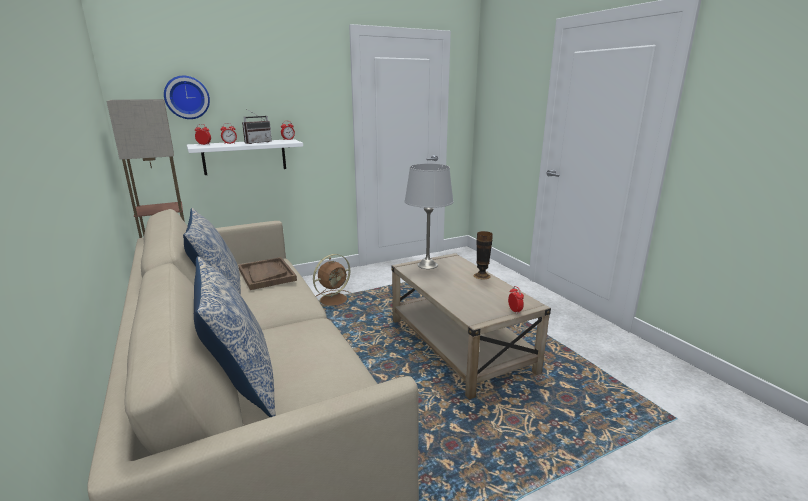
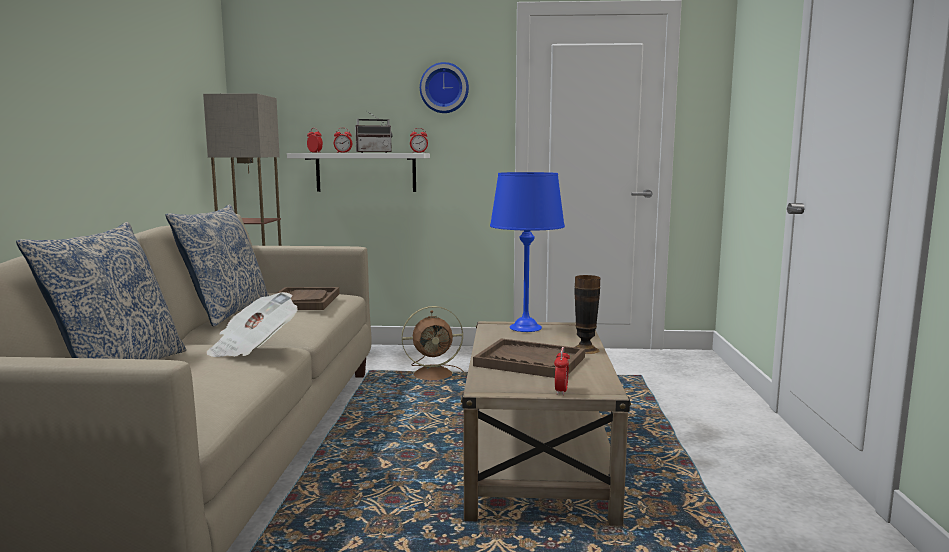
camera: 30 degrees right, 10 degrees down
(187, 97) = (308, 98): wall clock -> wall clock (444, 88)
(309, 330) = (253, 348): none -> newspaper
(428, 265) = (526, 328): grey table lamp -> blue table lamp
(468, 292) = (529, 361): none -> brown tray

